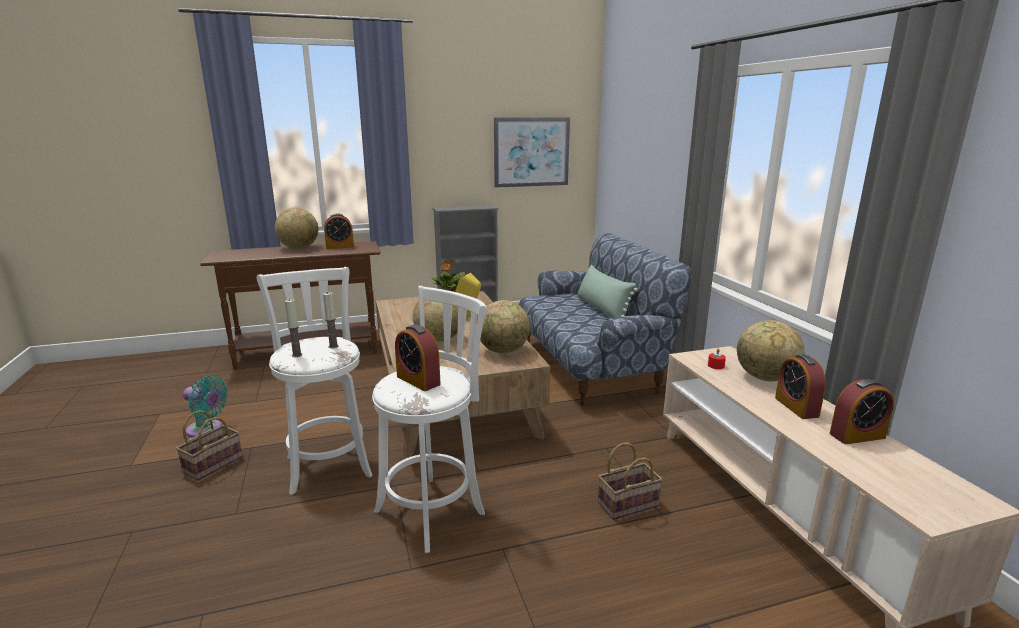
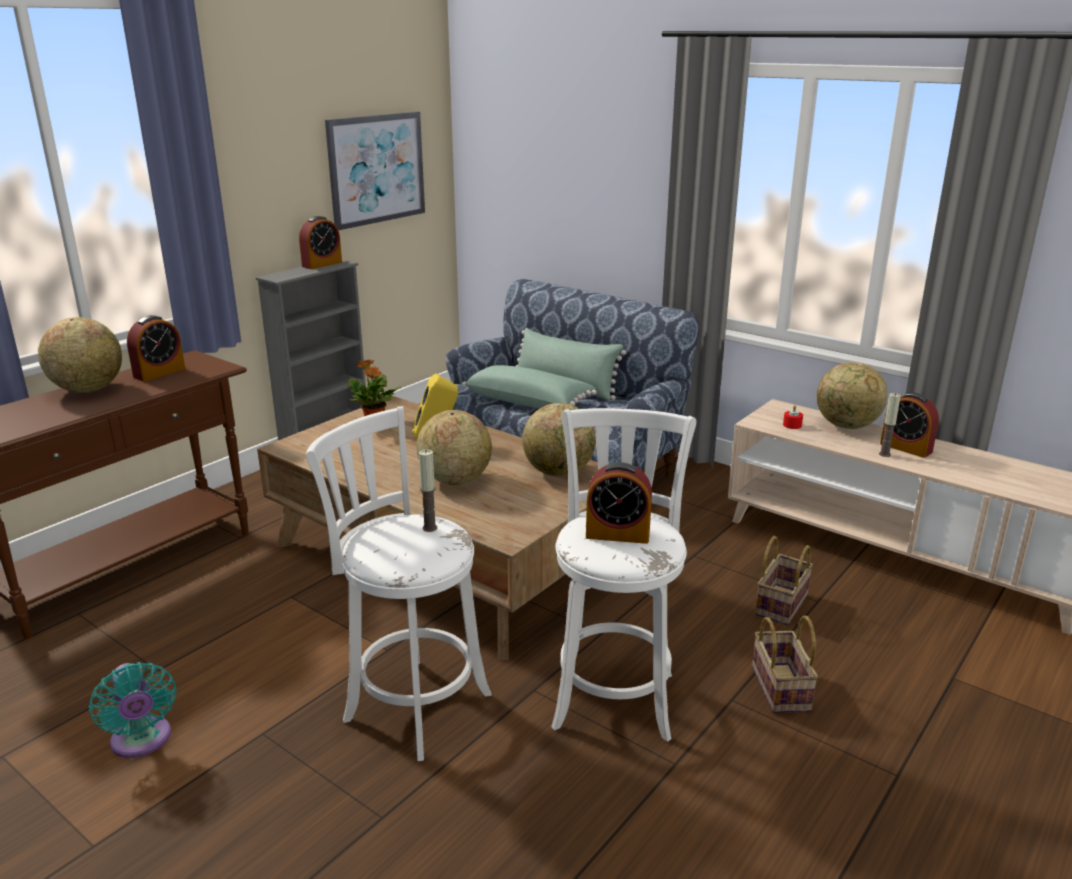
camera: 35 degrees left, 5 degrees up
(207, 429) = (142, 741): turquoise fan -> turquoise fan turned 75 degrees clockwise
(213, 463) = (240, 779): basket -> basket (778, 687)
(297, 355) = (407, 555): candle -> candle (884, 454)
(564, 313) = (529, 402): none -> green pillow
(857, 436) = (976, 460): alarm clock -> alarm clock (322, 264)

